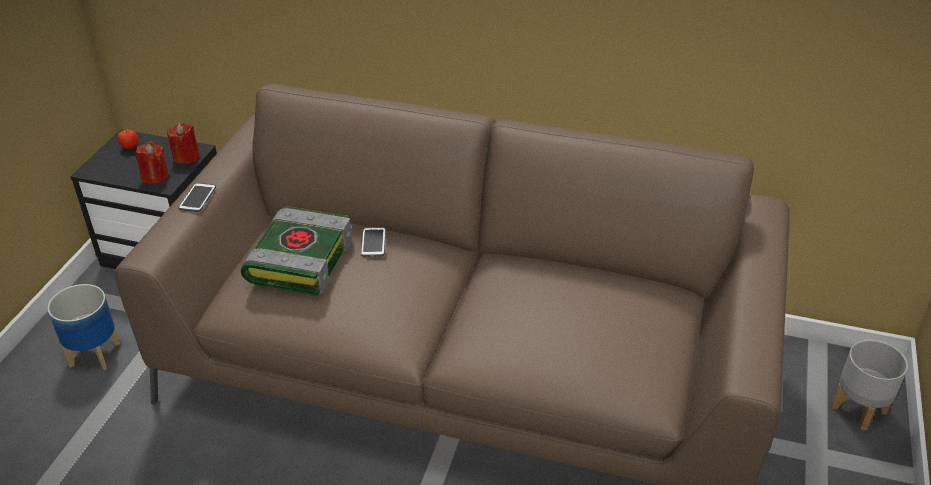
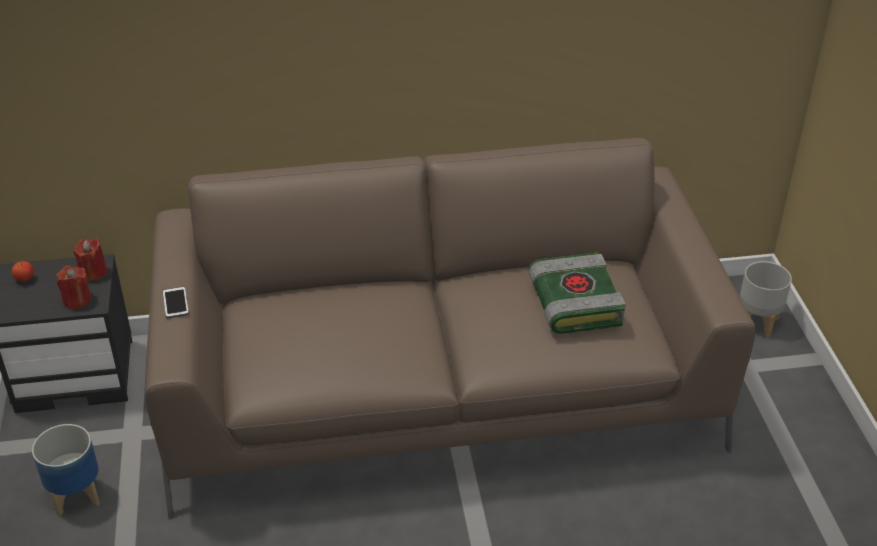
camera: 25 degrees left, 0 degrees up
(299, 259) = (293, 331): book -> book (573, 302)
(373, 243) = (348, 298): phone -> none

